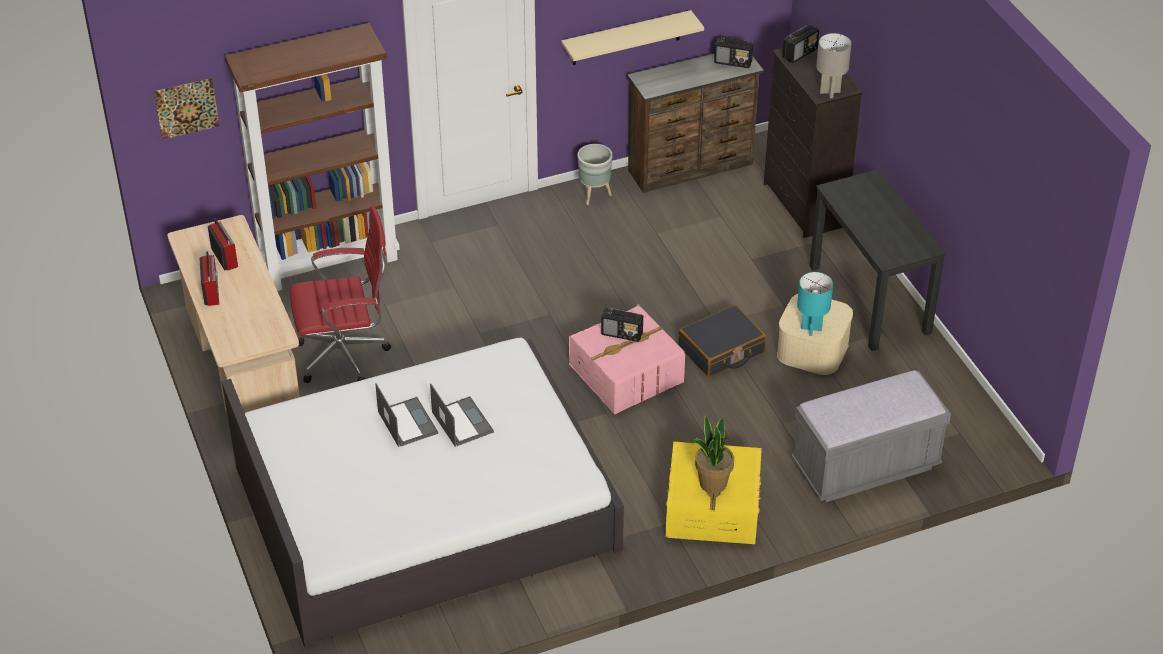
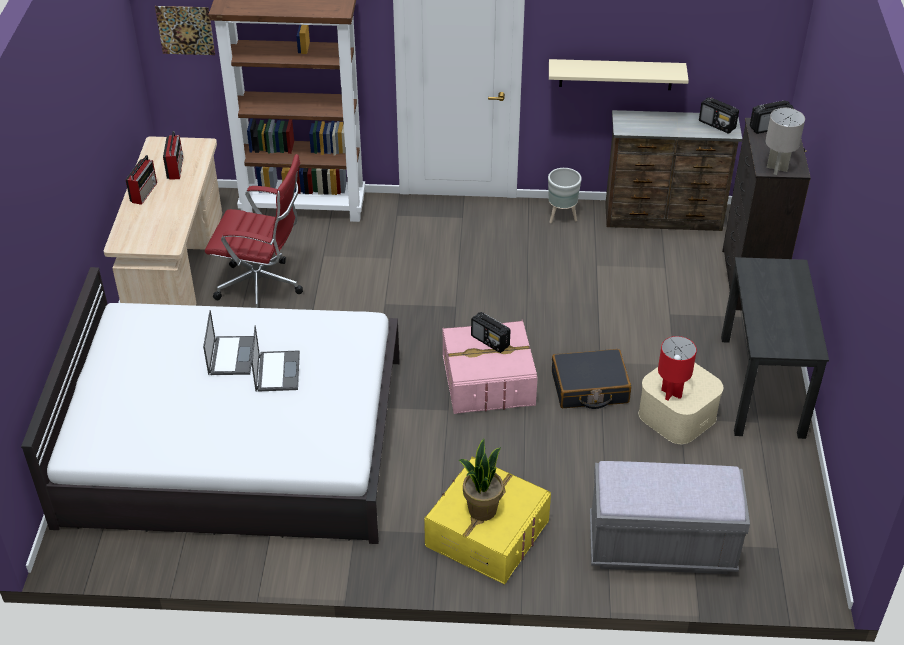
camera: 25 degrees right, 0 degrees up
(811, 328) = (671, 393): turquoise table lamp -> red table lamp

